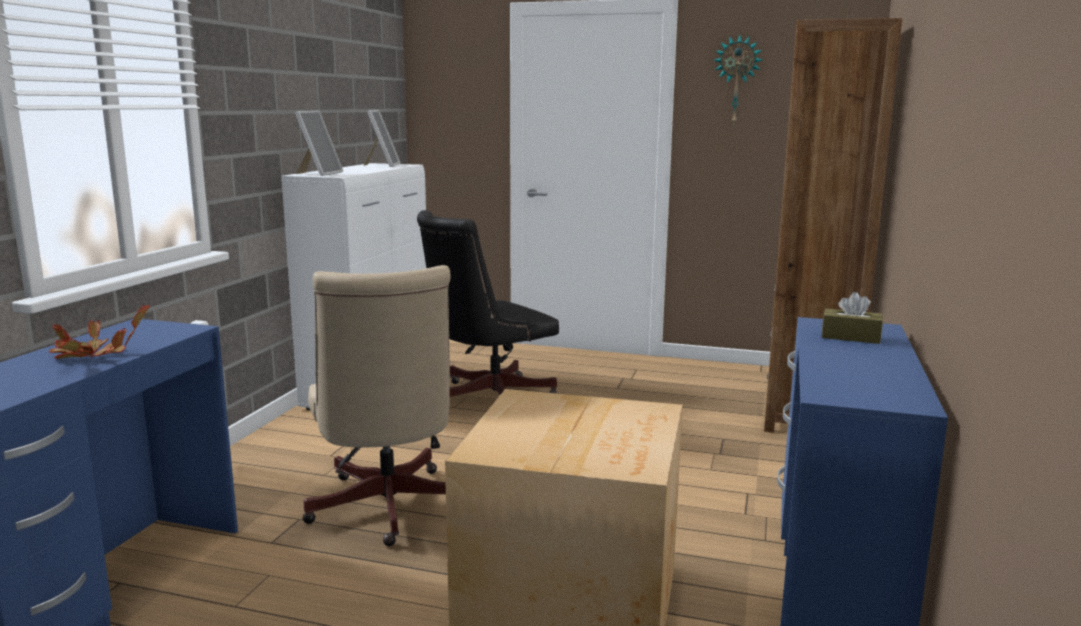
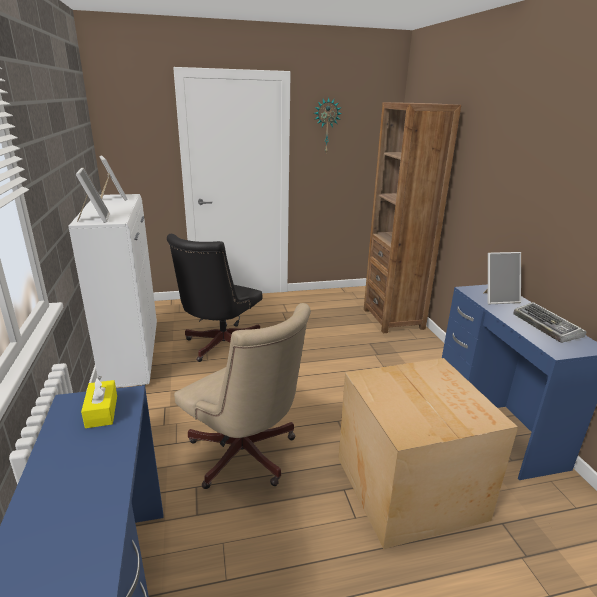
camera: 30 degrees left, 10 degrees up
(93, 356) = (95, 459): potted plant -> none
(150, 333) = (102, 411): none -> yellow tissue box
(850, 337) = (498, 299): brown tissue box -> picture frame
(874, 373) = (547, 327): none -> keyboard

